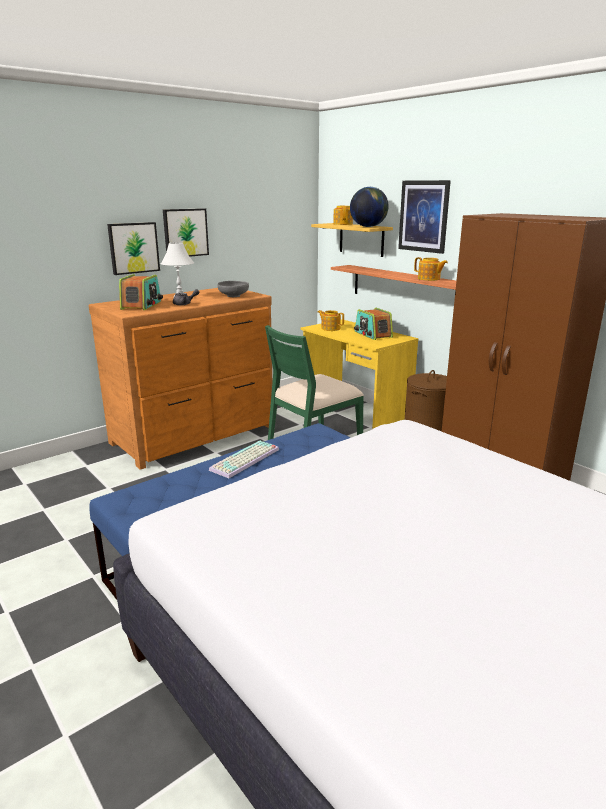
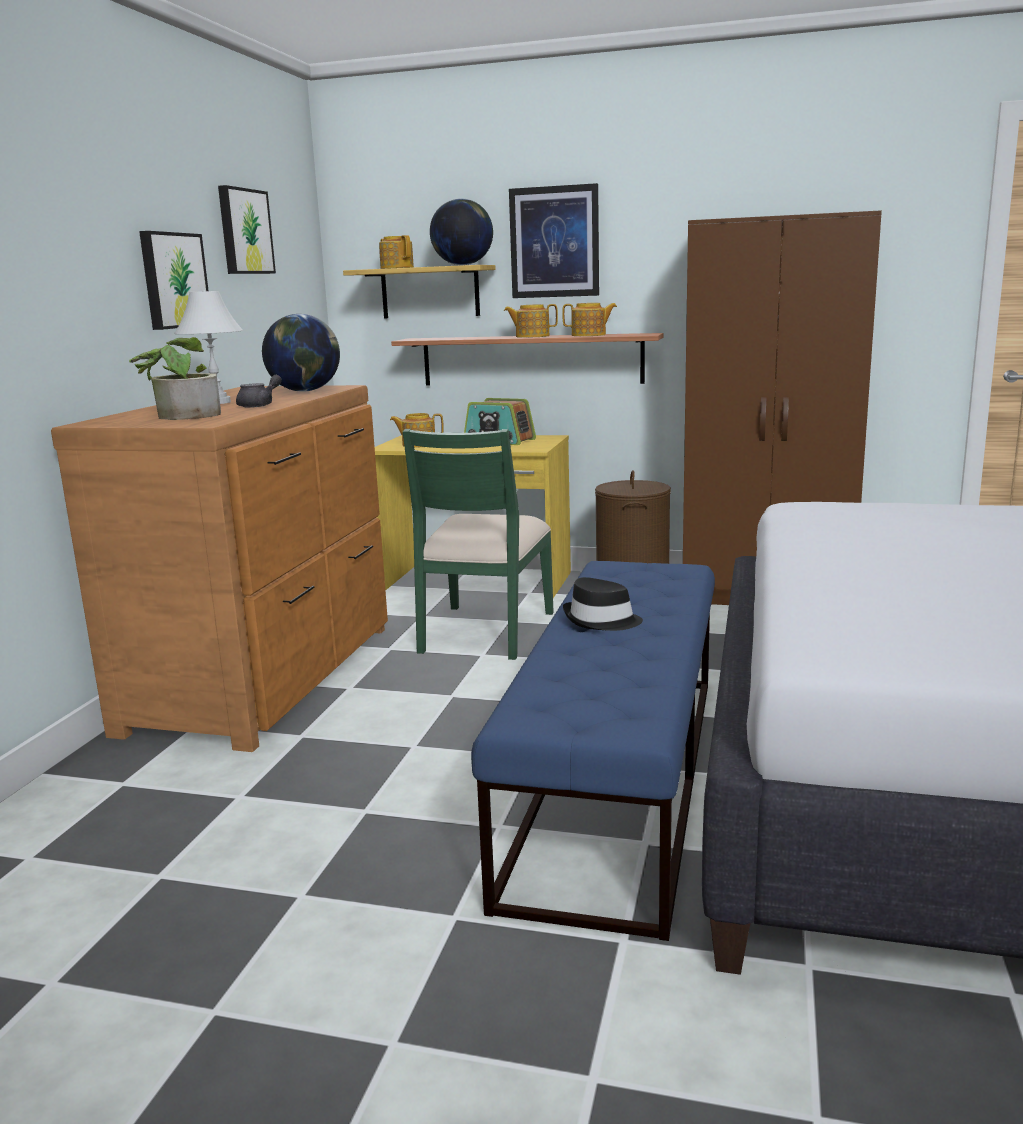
camera: 35 degrees left, 5 degrees down
(133, 248) = (104, 307): picture -> picture (244, 231)
(142, 305) = (182, 415): radio -> potted plant
(233, 296) = (305, 391): grey bowl -> globe
(245, 460) = (601, 620): keyboard -> black hat
(400, 274) = (531, 336): none -> teapot

